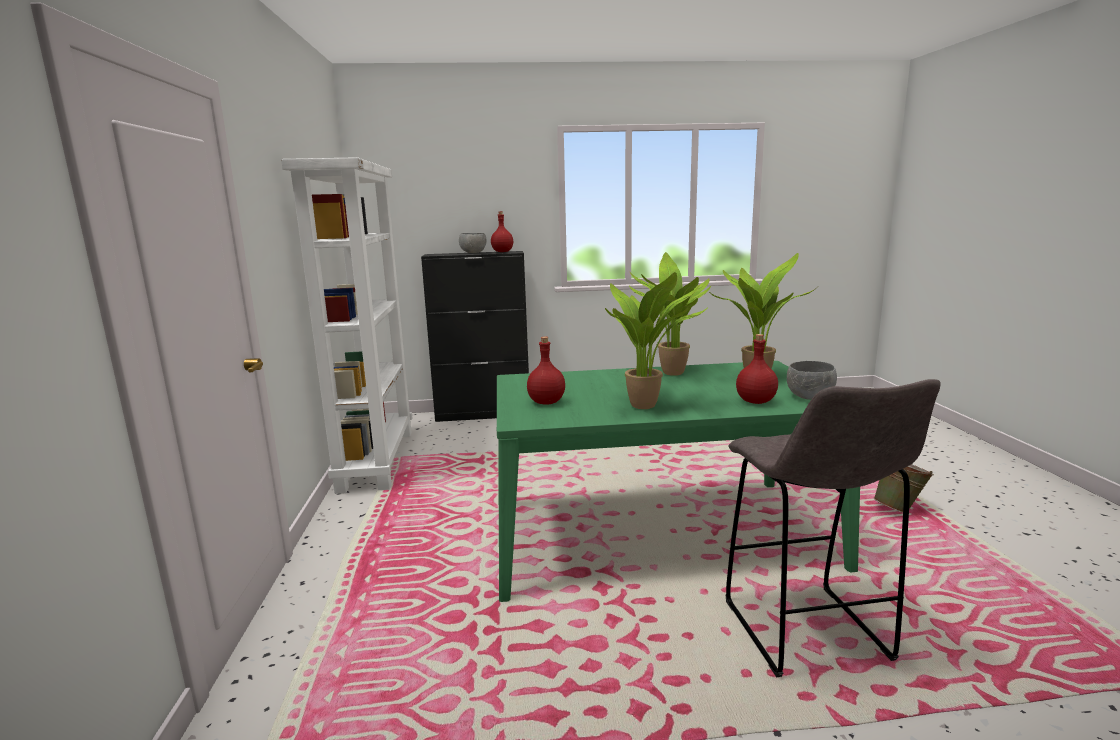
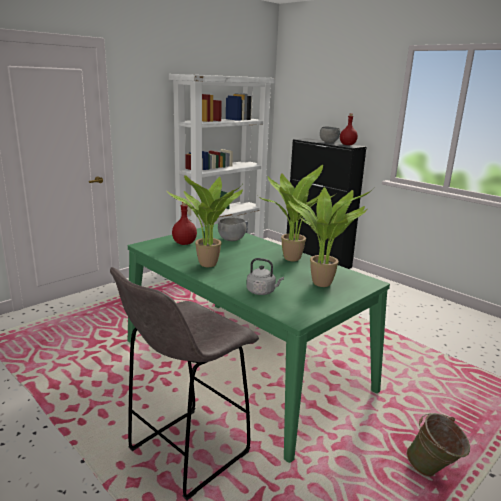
camera: 50 degrees right, 5 degrees up
(755, 401) = (262, 292): red bottle -> grey kettle
(810, 398) = (298, 307): grey bowl -> grey bowl (231, 240)

